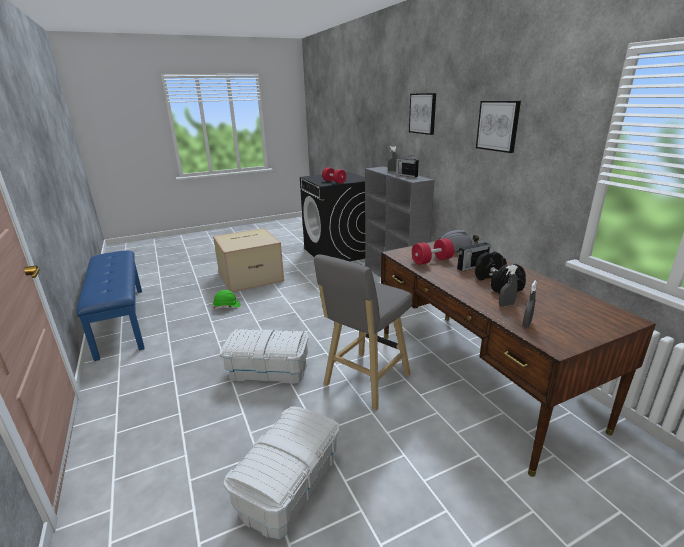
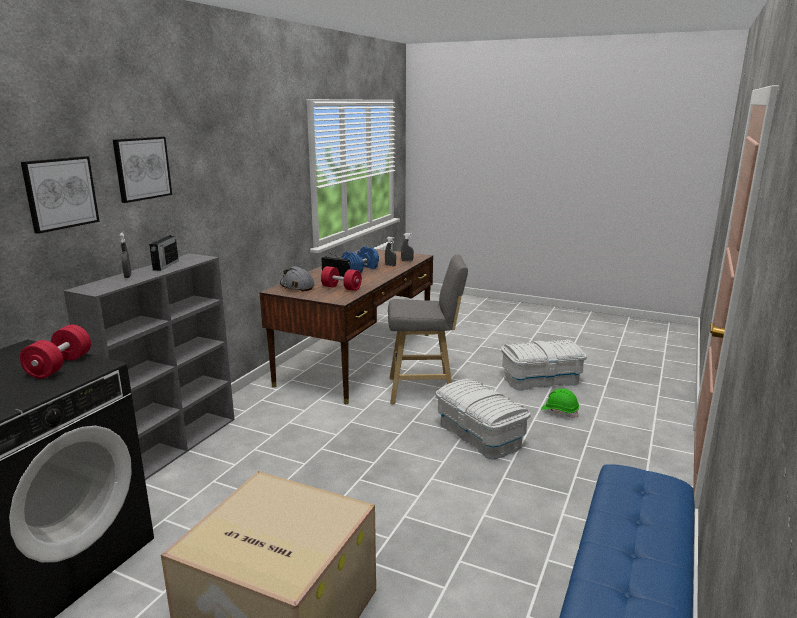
camera: 130 degrees left, 5 degrees down
(227, 306) = (419, 553): green hard hat -> green hard hat (559, 411)
(497, 283) = (360, 270): black dumbbell -> blue dumbbell
(498, 126) = (246, 165): picture -> picture (60, 193)

